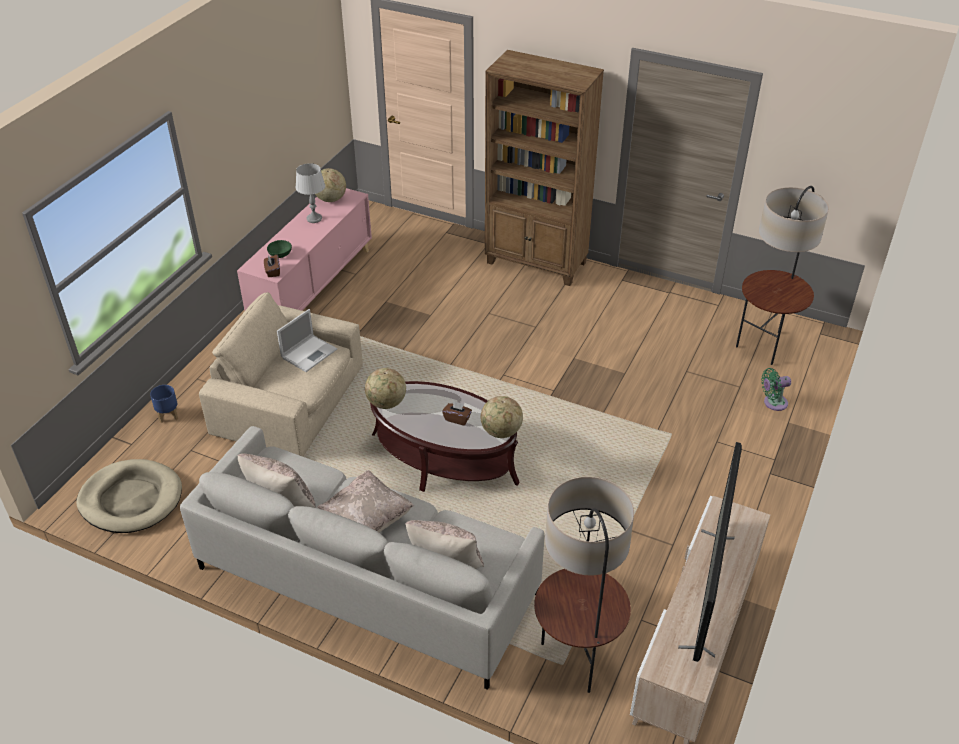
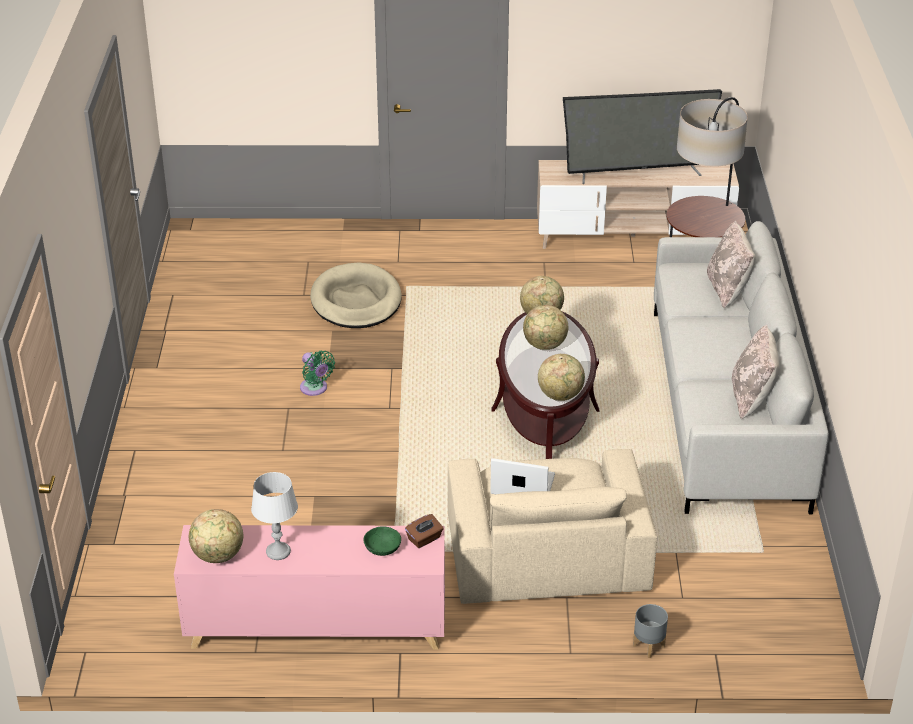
camera: 115 degrees left, 5 degrees down
(131, 499) = (784, 608): beige dog bed -> beige dog bed (356, 301)
(168, 415) = (648, 646): blue planter -> grey planter
(367, 520) = (722, 343): beige pillow -> none
(457, 419) = (545, 345): brown tissue box -> globe
(536, 263) = (153, 441): brown bookcase -> none
(764, 345) = (230, 257): floor lamp -> none
(773, 403) = (320, 241): green fan -> green fan (315, 389)

